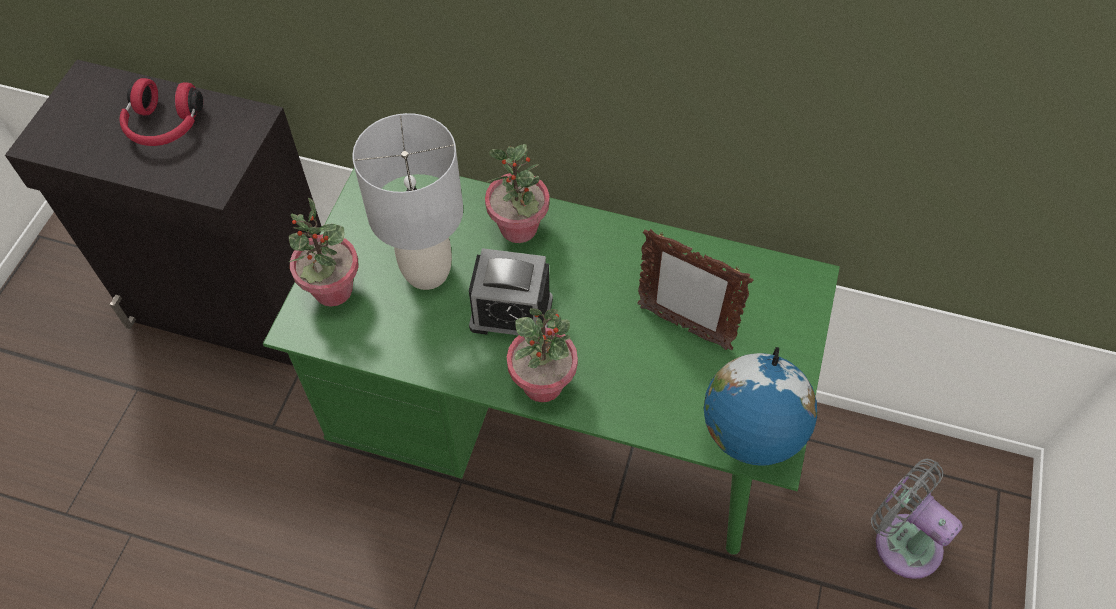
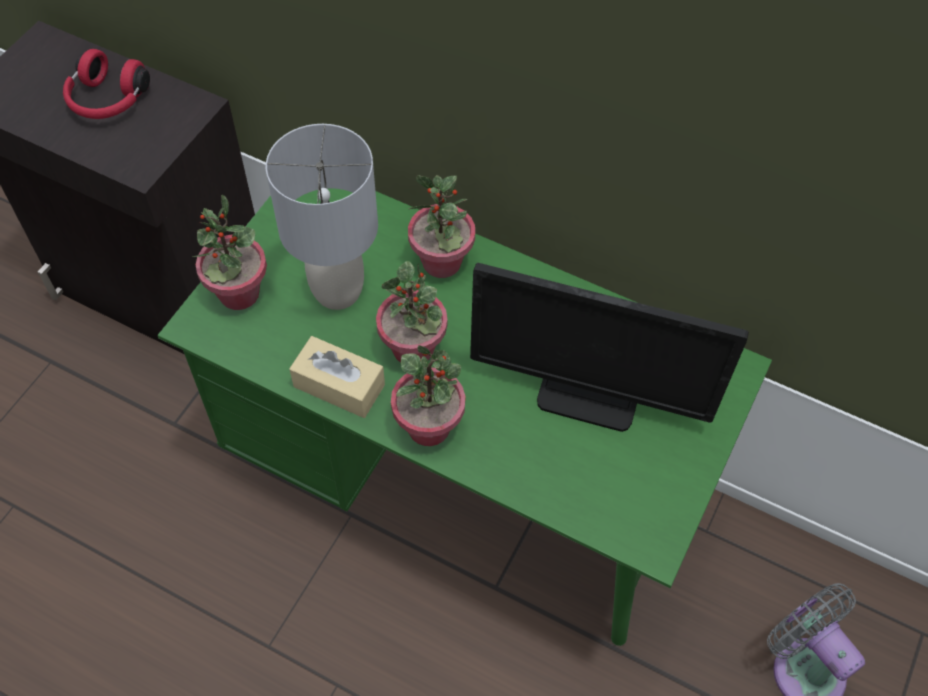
camera: 10 degrees right, 0 degrees up
(449, 360) = (339, 385): none -> beige tissue box
(511, 313) = (413, 349): alarm clock -> potted plant
(683, 327) = (589, 394): picture frame -> monitor
(746, 443) = (627, 527): globe -> none

